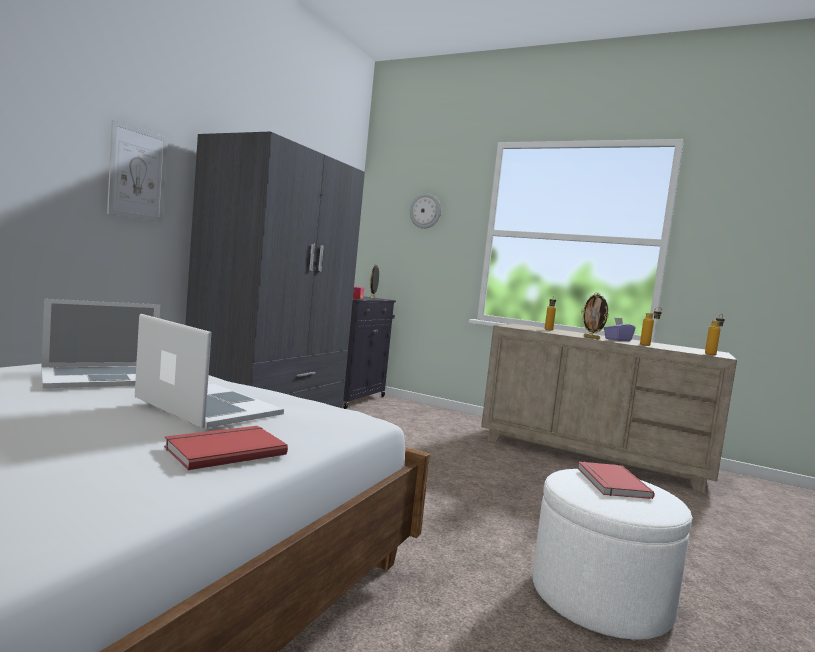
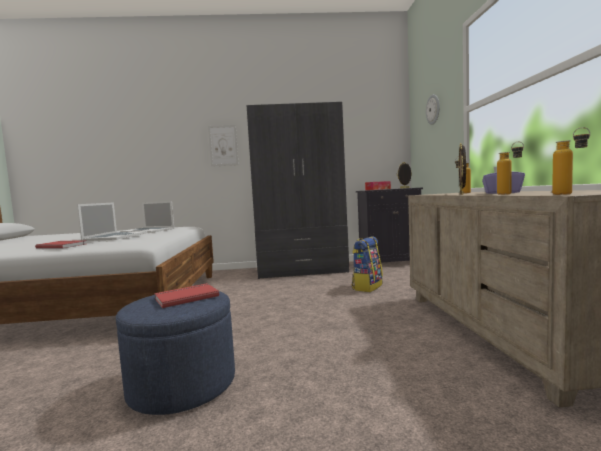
camera: 60 degrees right, 0 degrees up
(414, 435) = (367, 287): none -> backpack
(600, 597) = (182, 384): white ottoman -> blue ottoman

